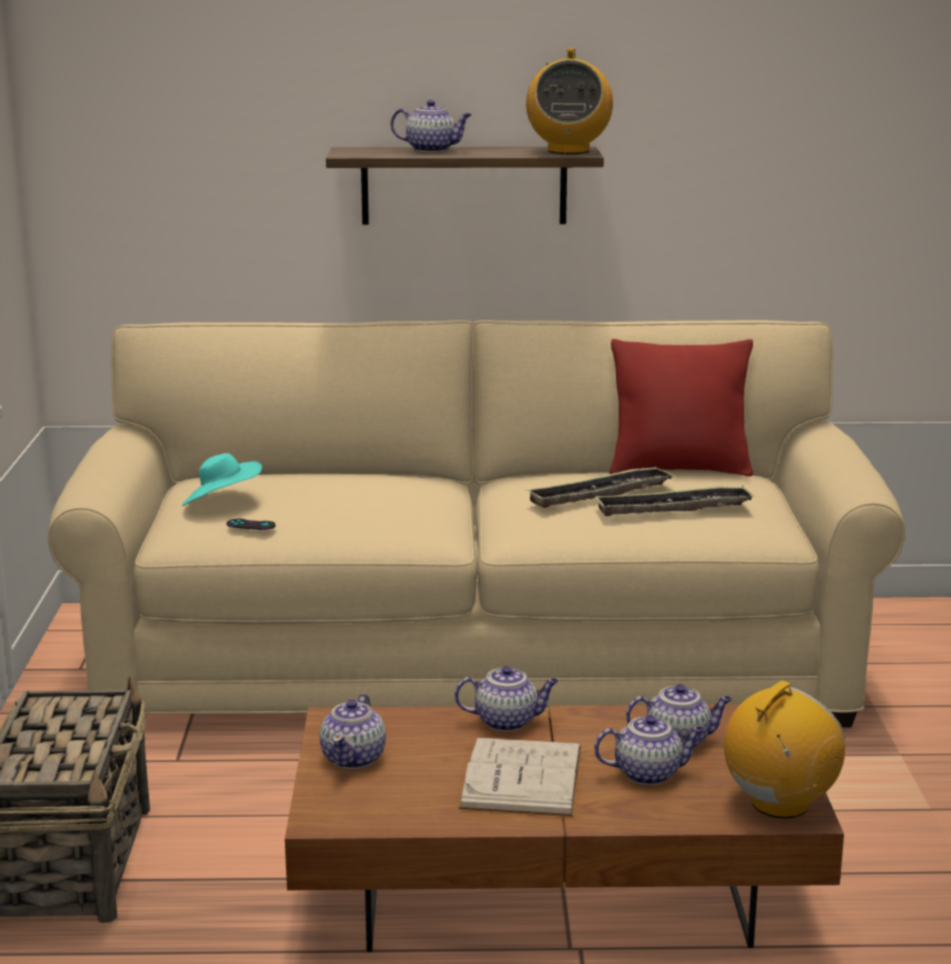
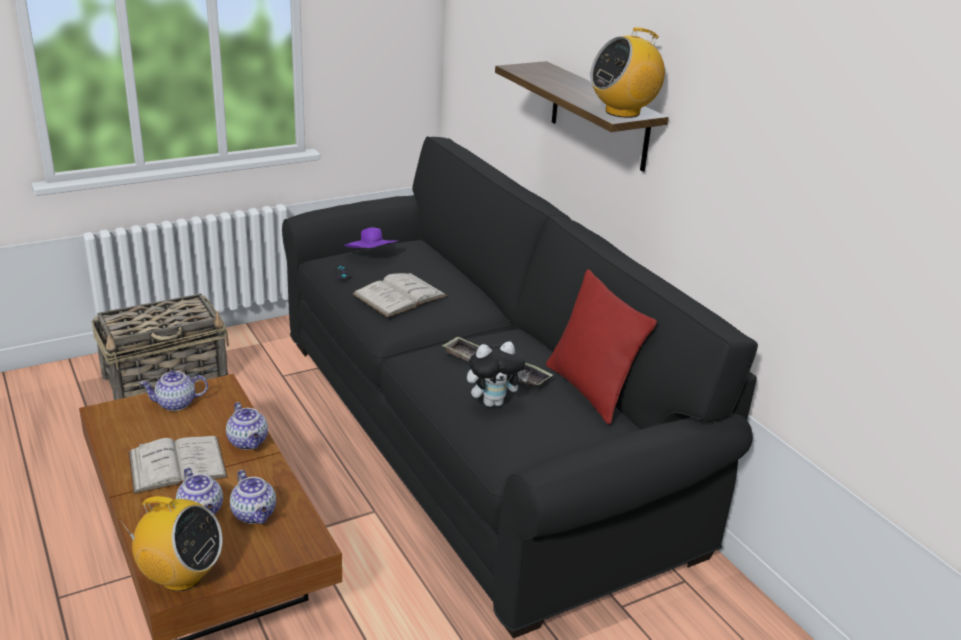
camera: 60 degrees right, 10 degrees up
(222, 504) = (372, 257): turquoise hat -> purple hat
(364, 505) = (400, 295): none -> white book
(432, 150) = (567, 81): teapot -> none
(476, 664) = (473, 438): beige sofa -> black sofa
(673, 509) = (493, 402): tray -> plush toy

